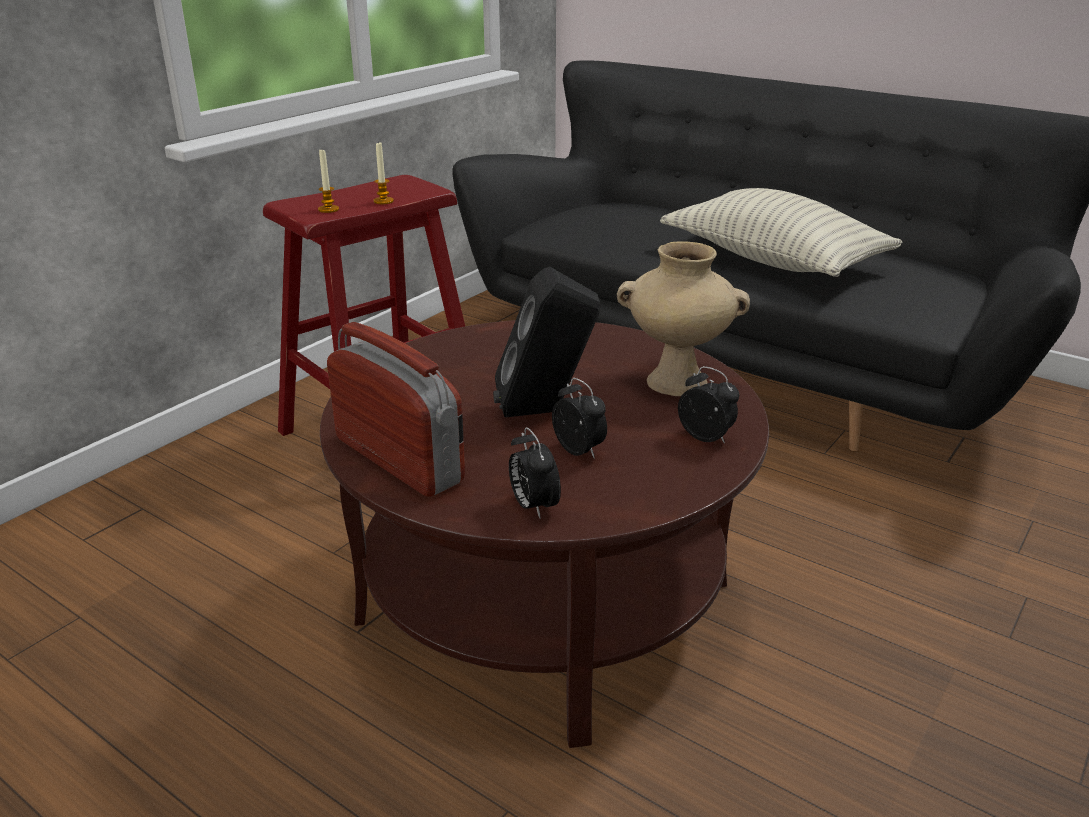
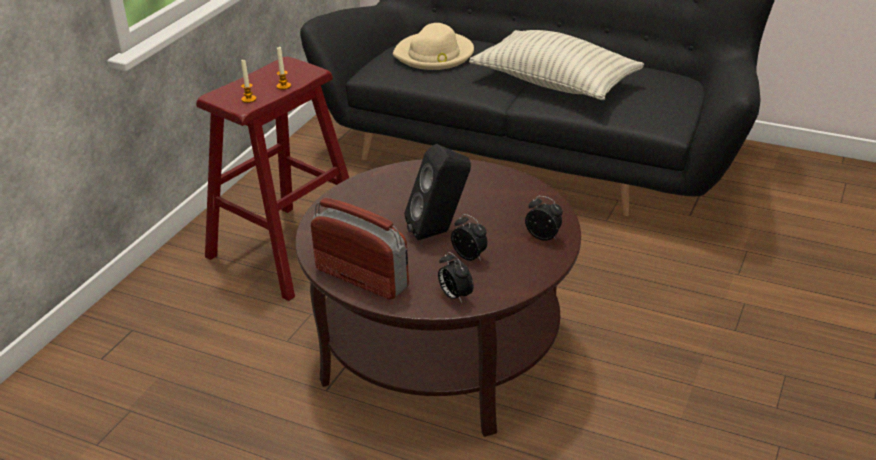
camera: 10 degrees left, 5 degrees up
(622, 219) = (434, 55): none -> beige hat
(678, 382) = (516, 199): beige vase -> none

